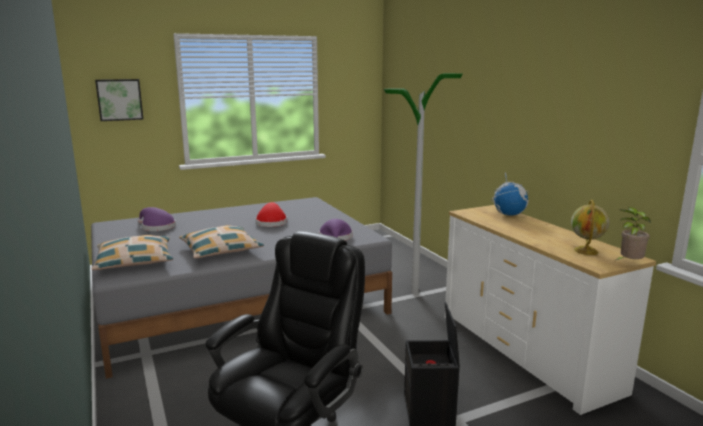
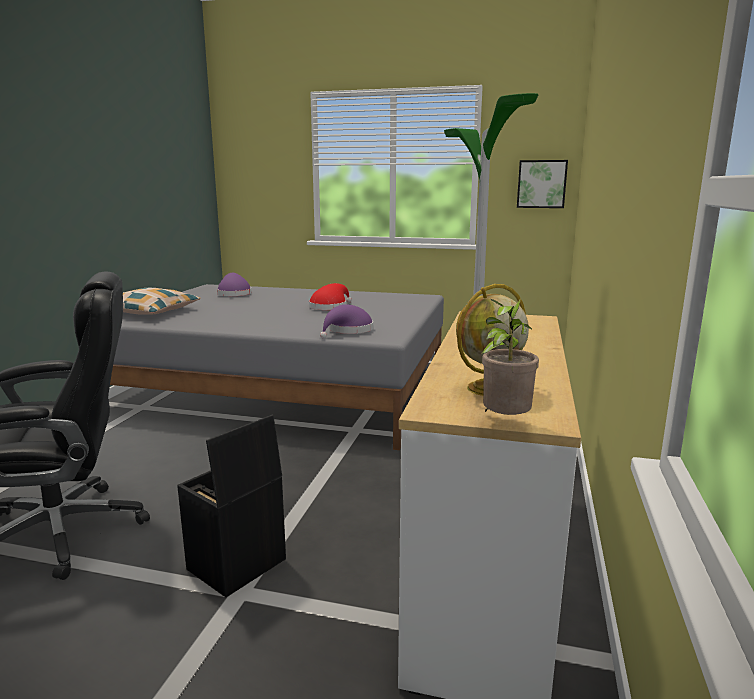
camera: 40 degrees right, 0 degrees up
(119, 99) = (257, 165): picture -> picture (541, 184)
(221, 250) = (225, 318): pillow -> none
(509, 214) = (532, 328): globe -> none

